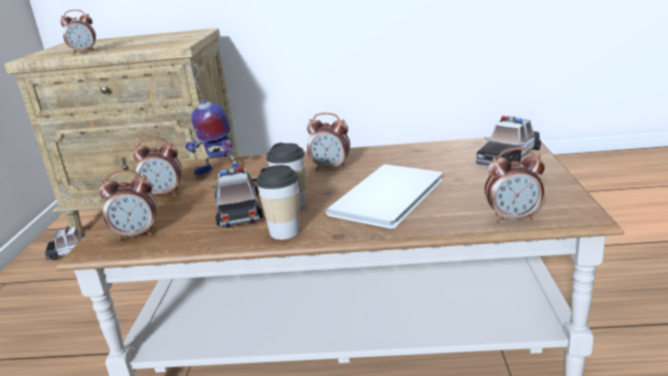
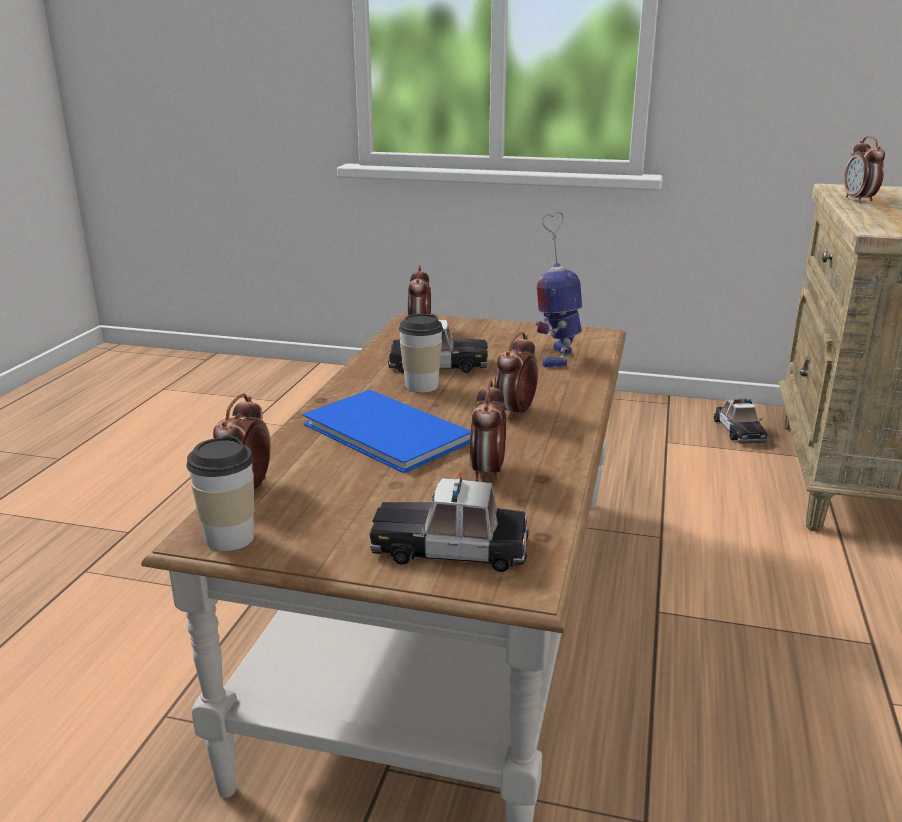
camera: 100 degrees right, 0 degrees up
(164, 194) = (510, 336): alarm clock -> alarm clock (487, 472)
(285, 231) = (357, 379): cup -> cup (229, 538)
(392, 196) = (386, 435): white book -> blue book
(508, 155) = (451, 546): toy car -> toy car turned 45 degrees counterclockwise

